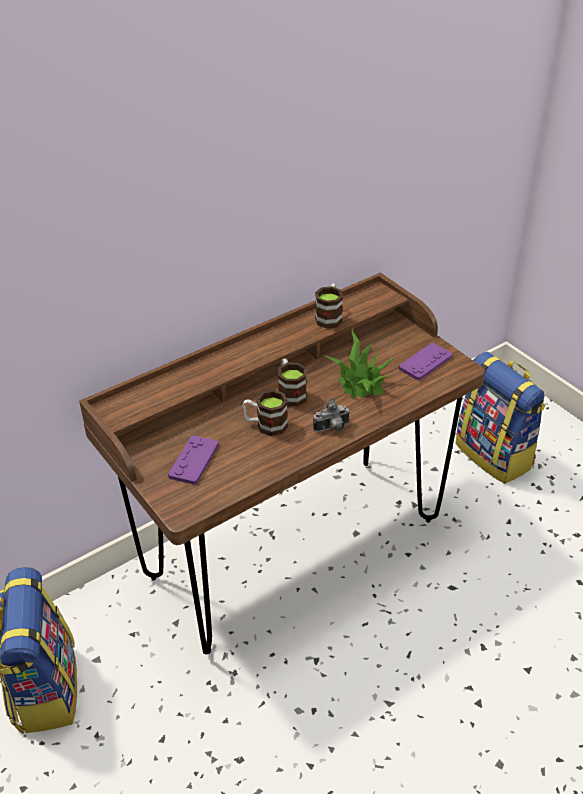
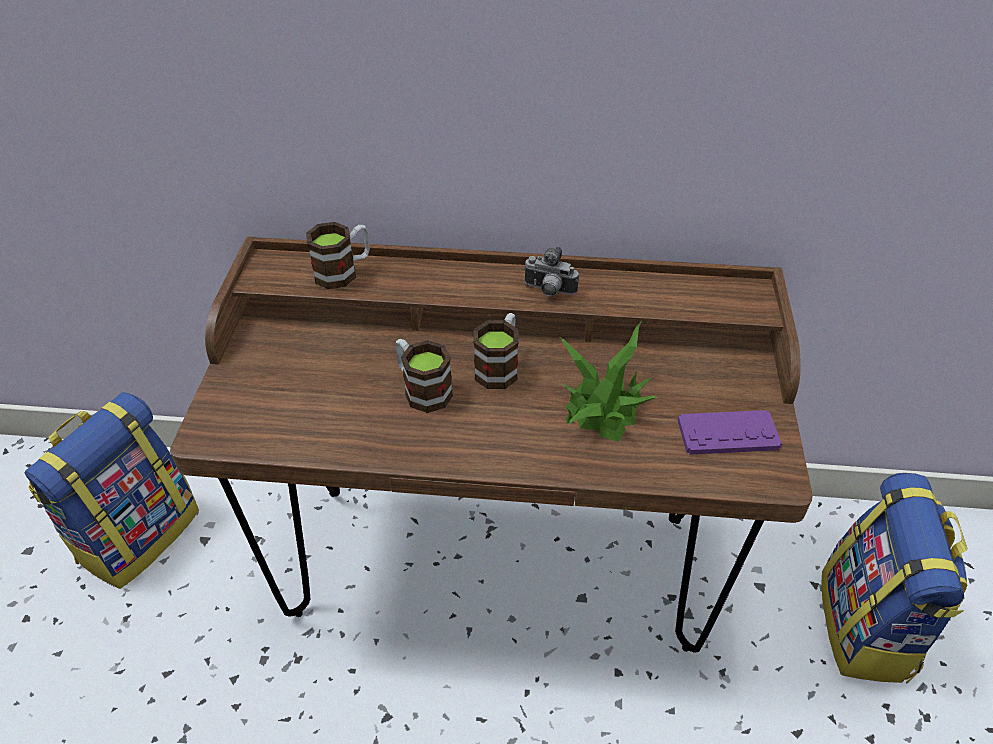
camera: 40 degrees right, 5 degrees up
(194, 460) = (295, 381): purple game controller -> none
(329, 316) = (642, 291): mug -> mug (343, 271)
(332, 428) = (492, 446): camera -> camera (548, 291)

